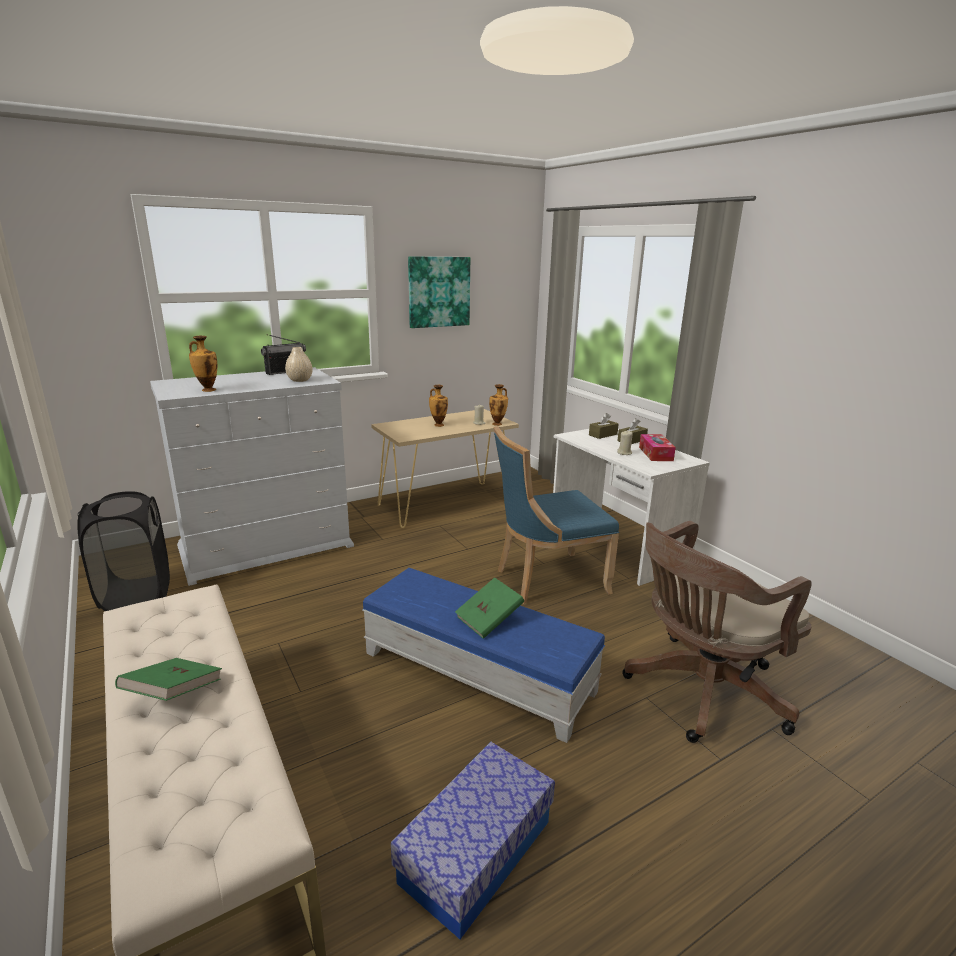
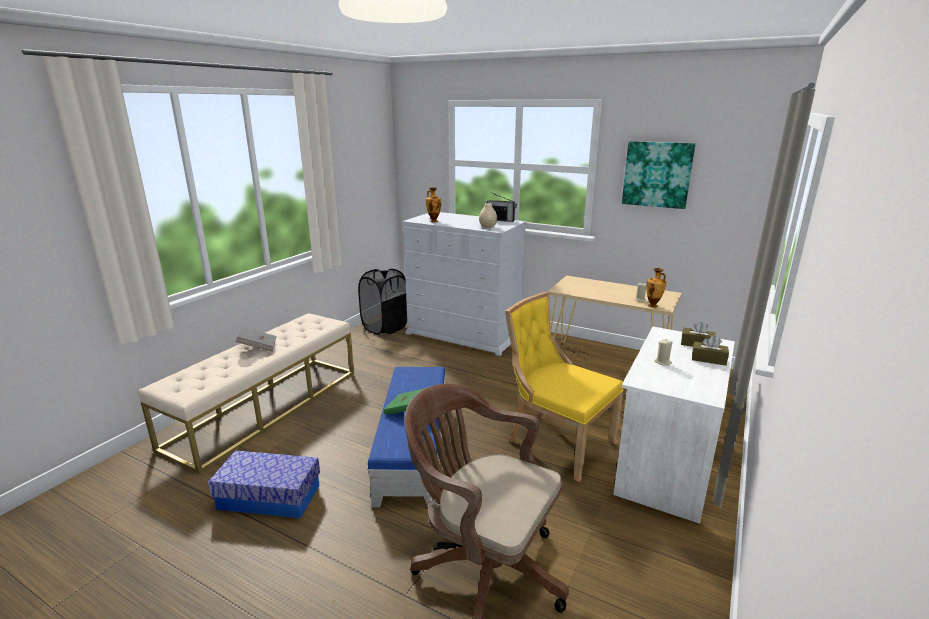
camera: 60 degrees right, 0 degrees up
(174, 694) = (258, 347): green book -> grey book
(438, 425) = (606, 290): vase -> none
(546, 580) = (557, 442): blue chair -> yellow chair
(655, 454) = (691, 376): tissue box -> none

